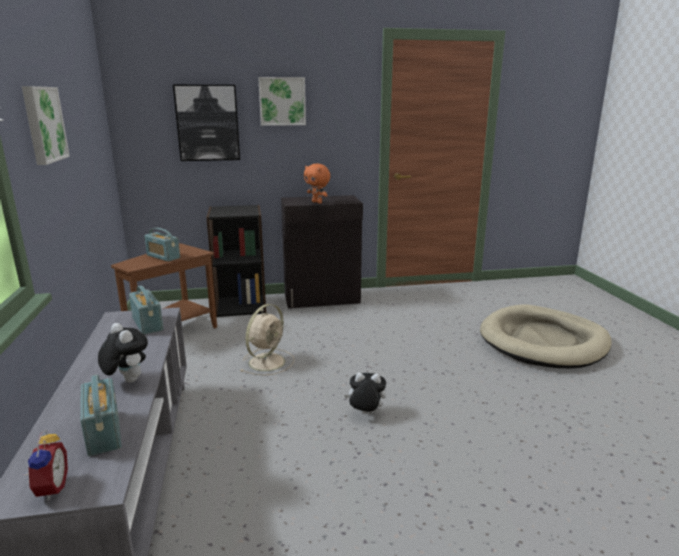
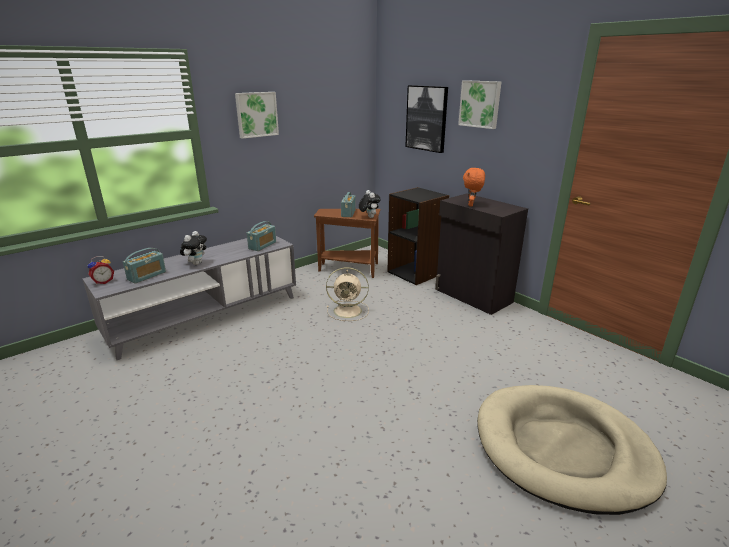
camera: 60 degrees right, 5 degrees up
(365, 413) = (316, 370): plush toy -> plush toy (369, 217)

